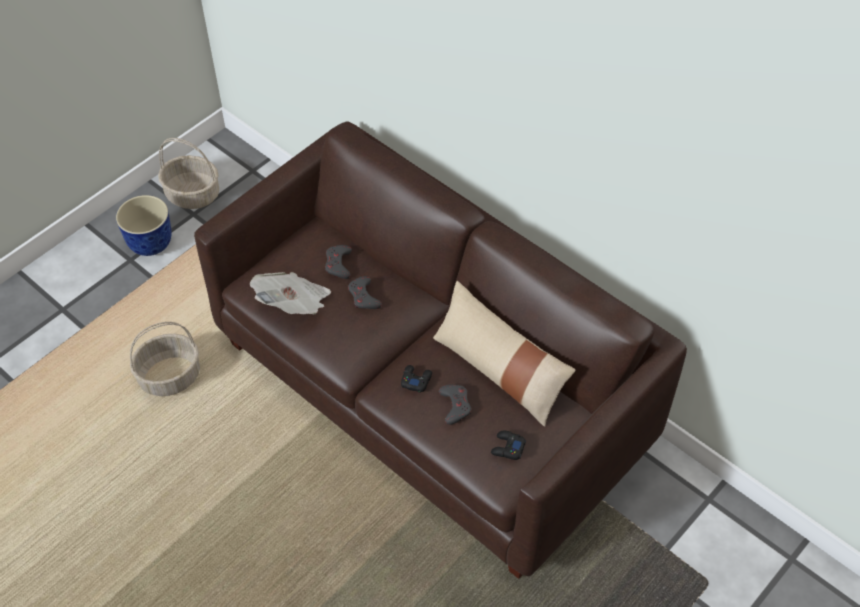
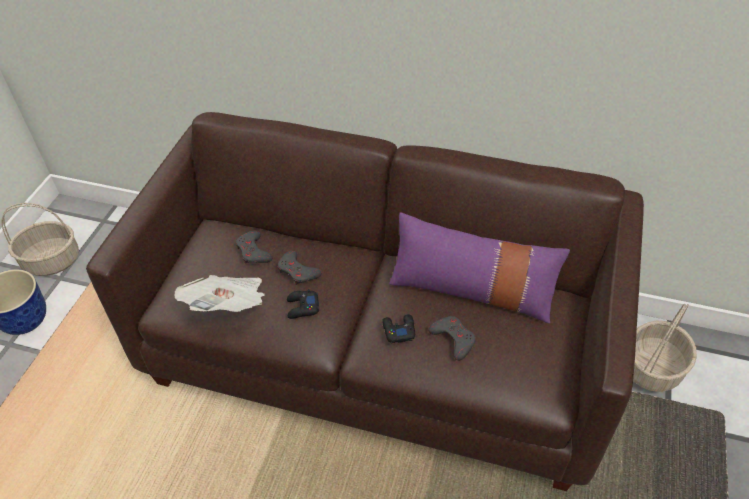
camera: 25 degrees left, 5 degrees down
(170, 376) = (104, 443): basket -> basket (652, 368)
(499, 371) = (472, 289): beige pillow -> purple pillow
(507, 448) = (531, 359): black game controller -> black game controller (302, 307)

